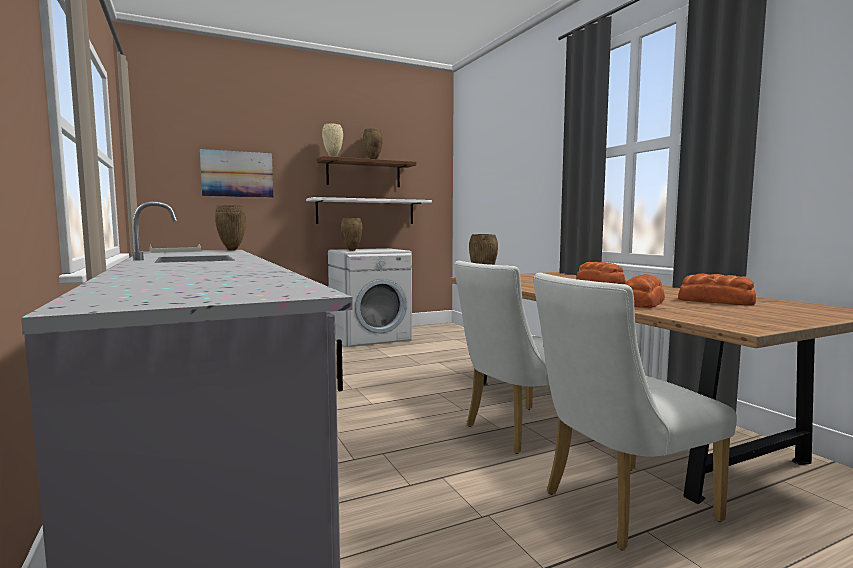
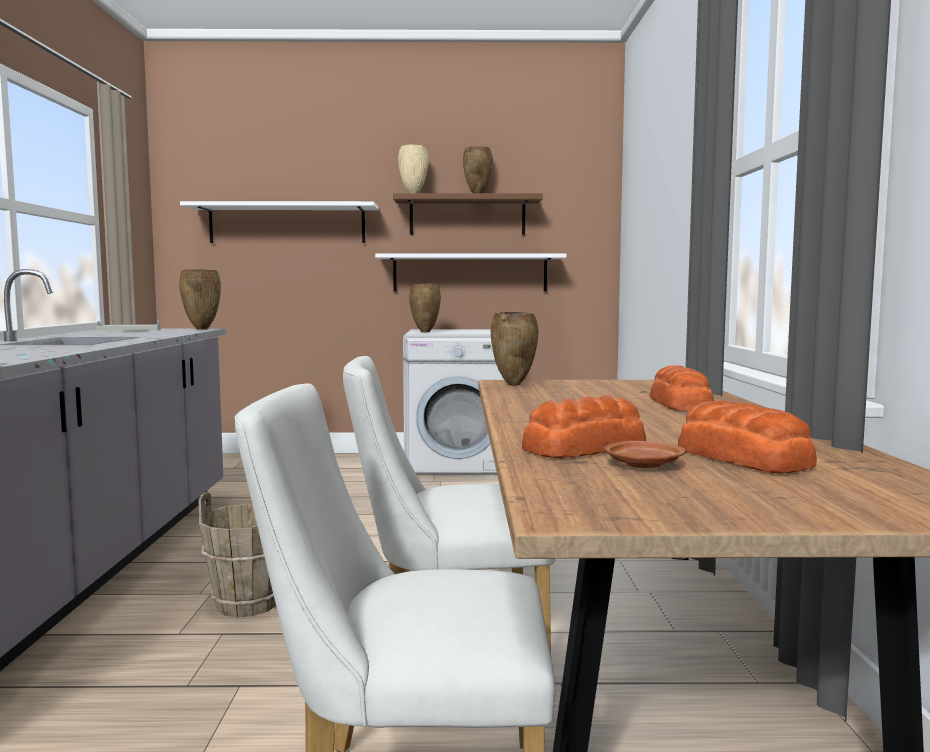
camera: 25 degrees right, 0 degrees up
(237, 174) = (287, 224): picture -> white shelf
(371, 434) = (247, 604): none -> brown bucket
(692, 307) = (644, 465): none -> brown plate

